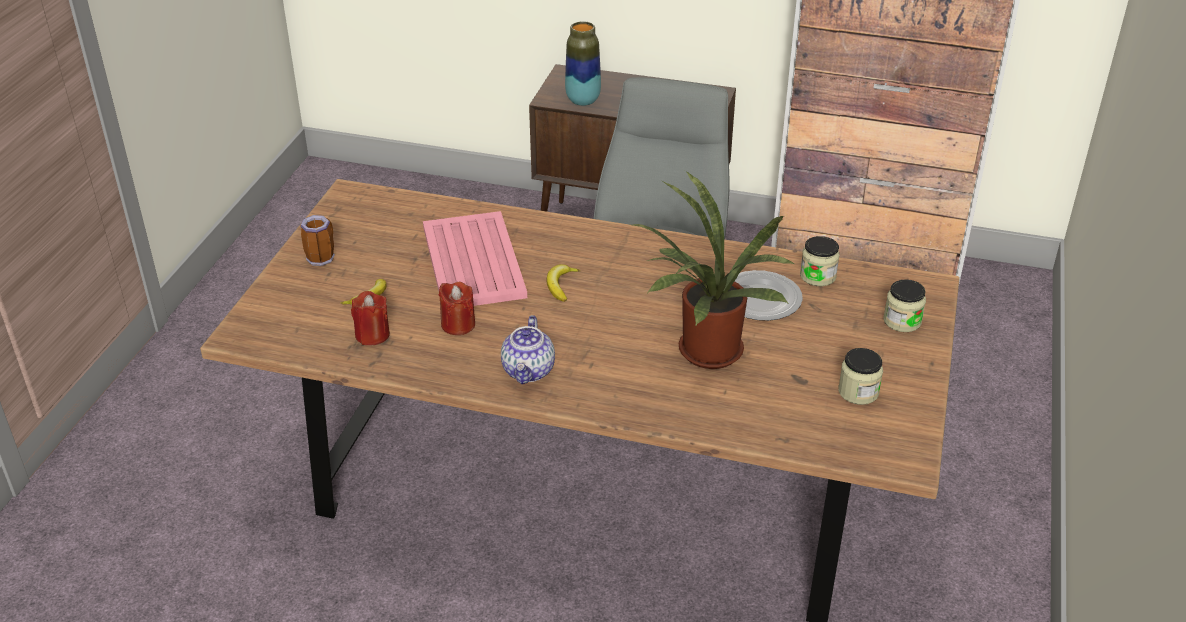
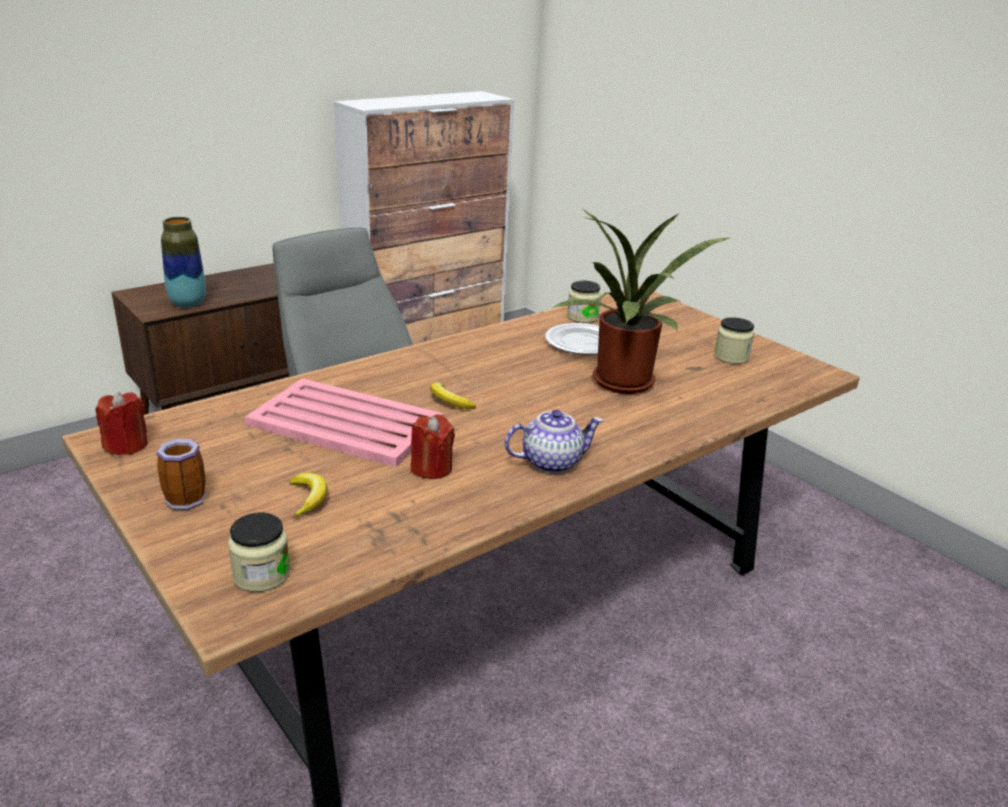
camera: 55 degrees left, 10 degrees down
(372, 335) = (375, 521): red candle -> red candle (126, 445)
(529, 371) = (552, 462): teapot -> teapot turned 60 degrees counterclockwise
(902, 321) = (668, 316): jar -> jar (261, 575)

